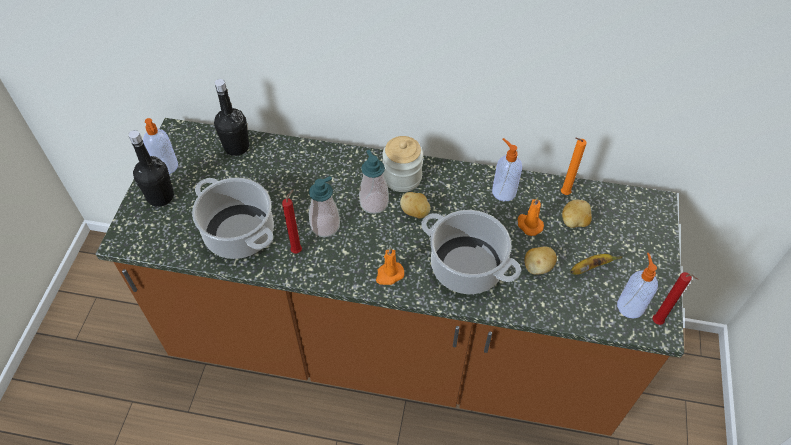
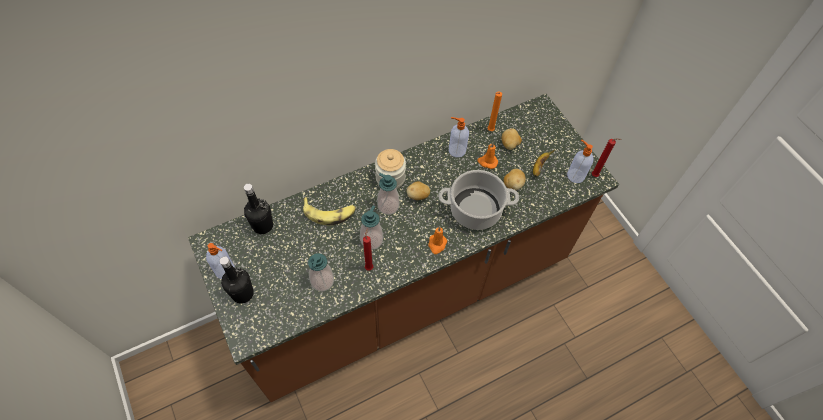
camera: 40 degrees left, 5 degrees up
(240, 233) = (322, 281): cooking pot -> soap dispenser
(309, 174) = (329, 213): none -> banana

